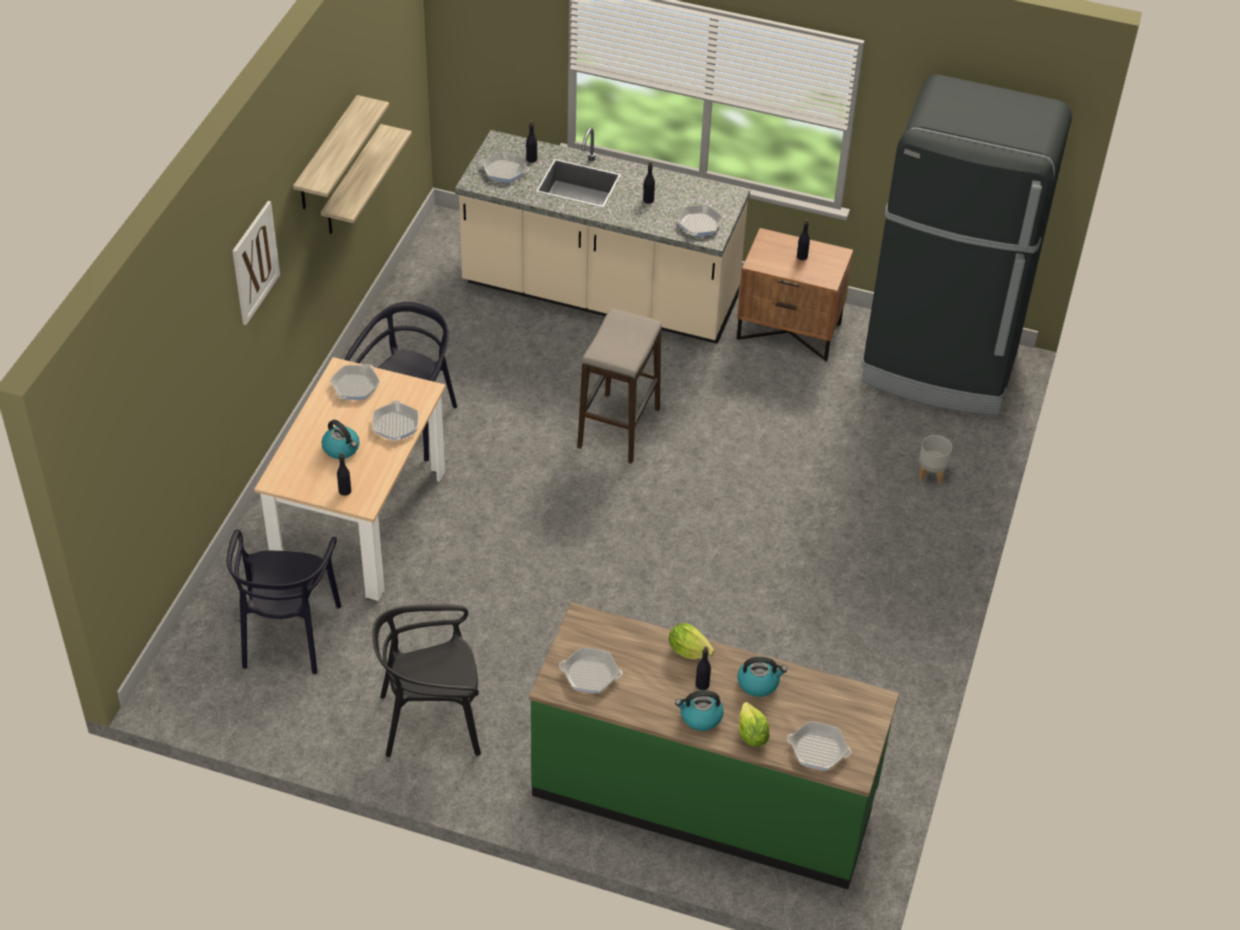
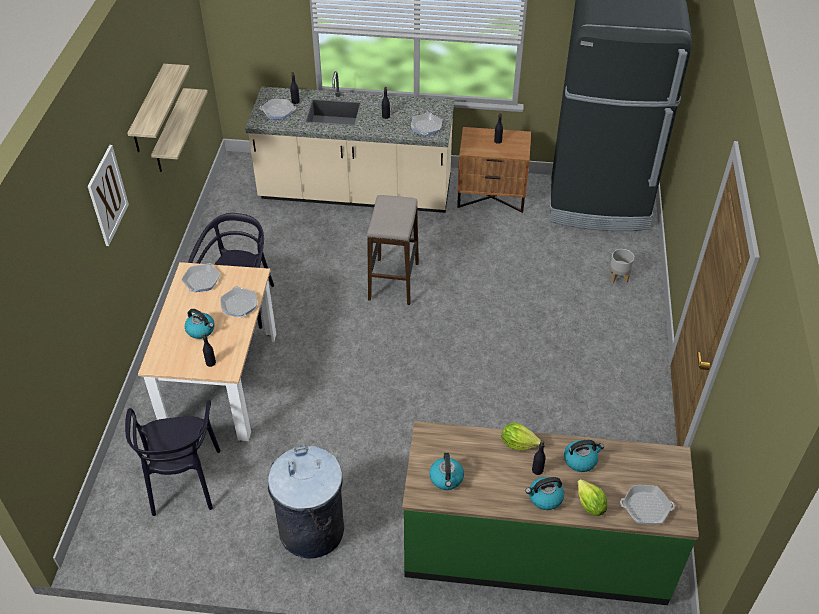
camera: 10 degrees left, 0 degrees up
(431, 721) = (311, 530): black chair -> grey trash can
(590, 674) = (446, 478): frying pan -> kettle

